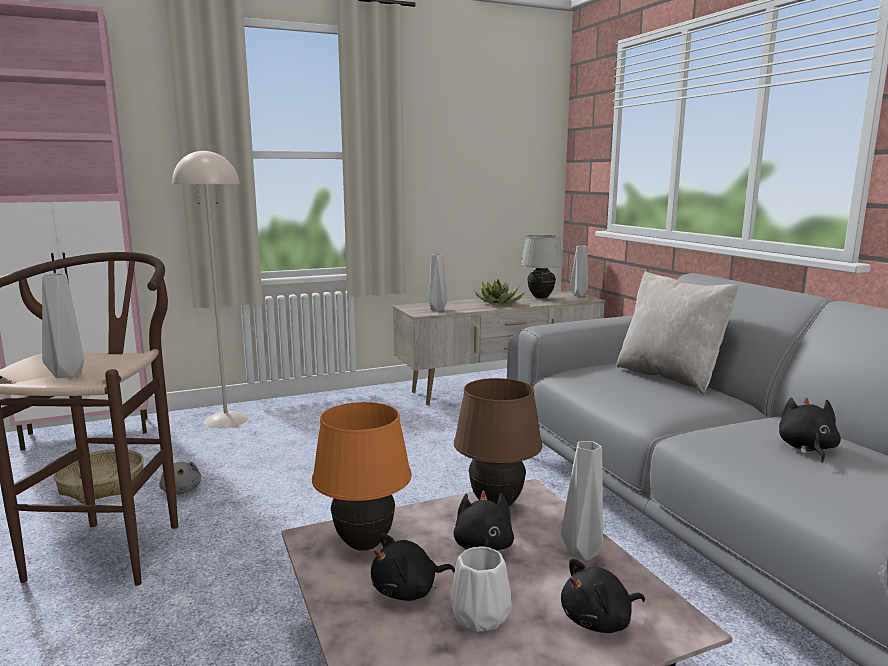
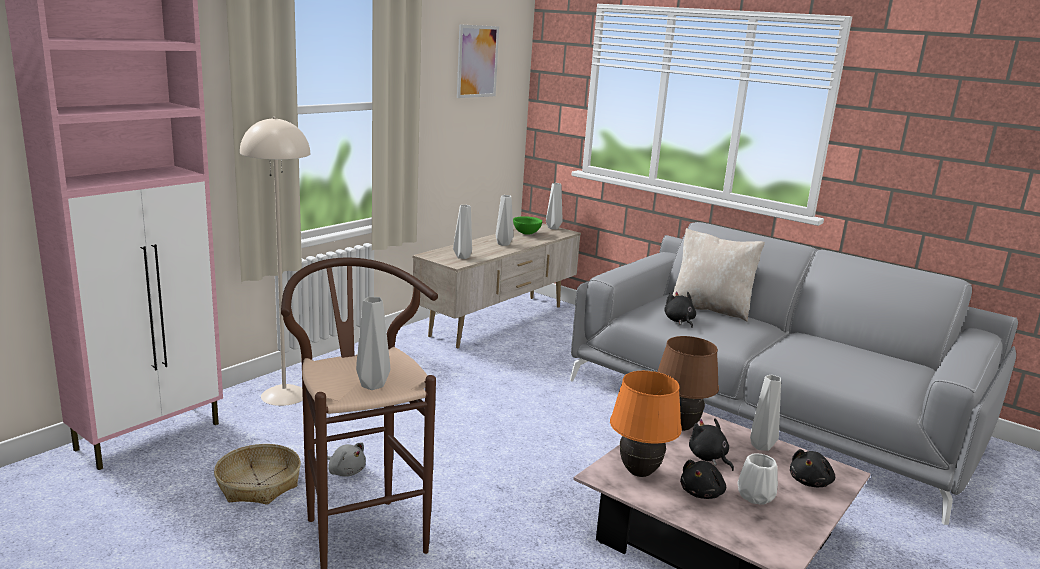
camera: 30 degrees left, 5 degrees up
(490, 117) = (477, 61): none -> picture
(498, 303) = (502, 244): potted plant -> grey vase
(541, 297) = (527, 233): white table lamp -> green bowl
(806, 448) = (840, 355): black plush toy -> black plush toy (679, 321)

